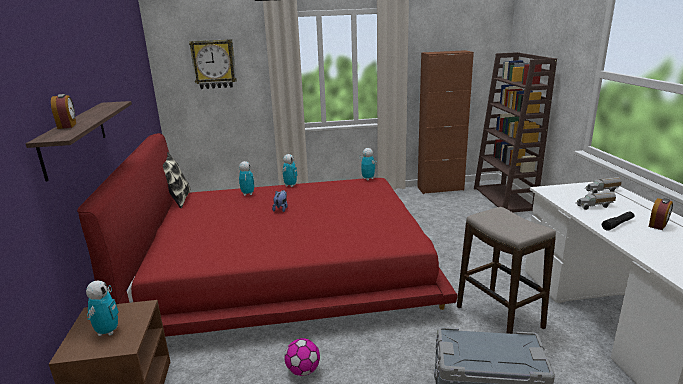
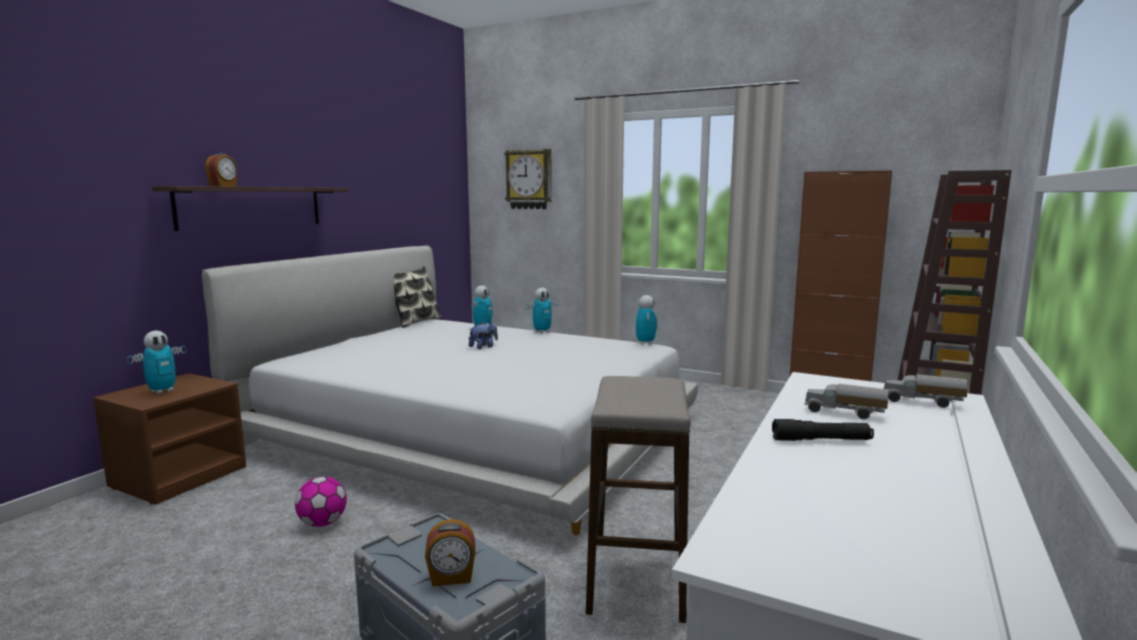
camera: 35 degrees right, 10 degrees down
(285, 269) = (472, 431): red bed -> white bed
(658, 225) = (908, 463): alarm clock -> alarm clock (451, 577)

